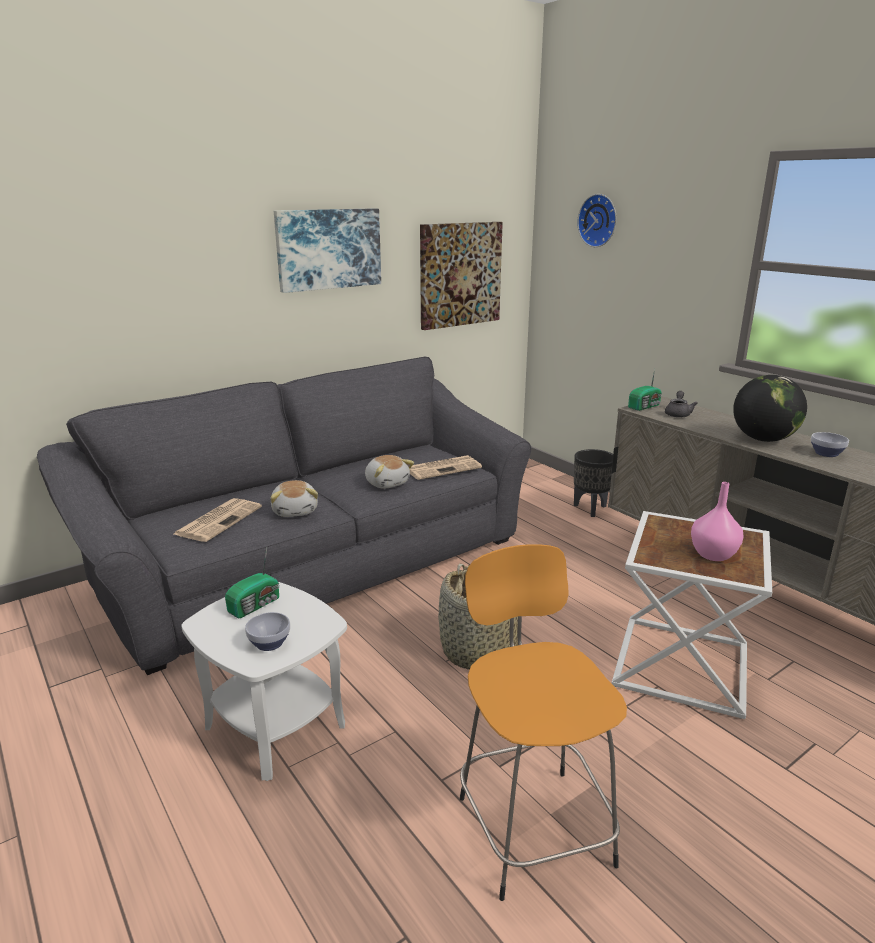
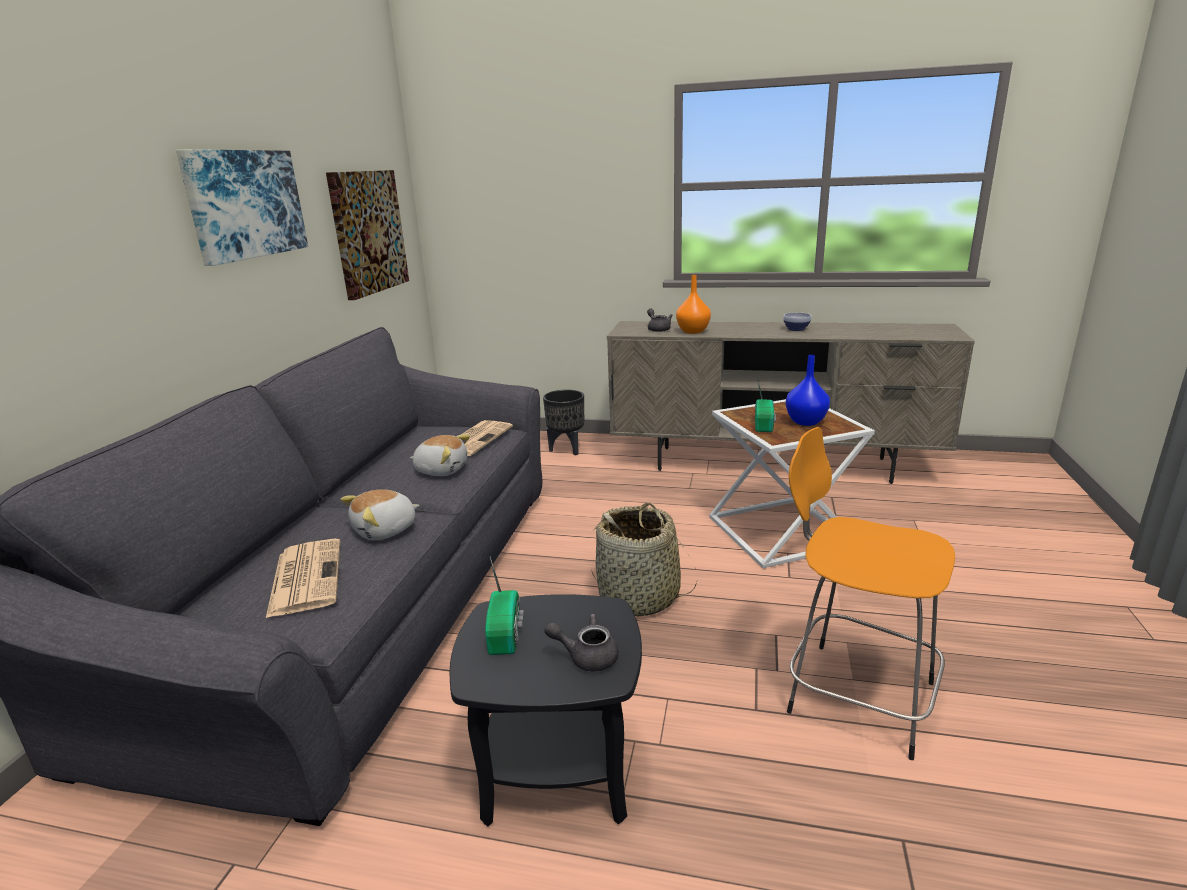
camera: 40 degrees left, 0 degrees up
(268, 643) = (586, 656): bowl -> grey teapot
(275, 726) = (556, 770): white side table -> black side table
(296, 511) = (385, 530): plush toy -> plush toy turned 105 degrees clockwise
(599, 220) = (500, 162): wall clock -> none
(645, 406) = (624, 330): radio -> radio (764, 424)
(705, 425) = (692, 331): none -> orange vase
(712, 554) = (805, 421): pink vase -> blue vase
(763, 439) = (745, 330): globe -> none

